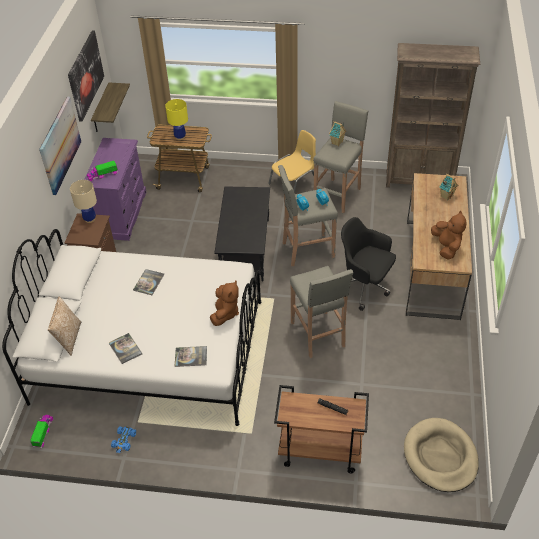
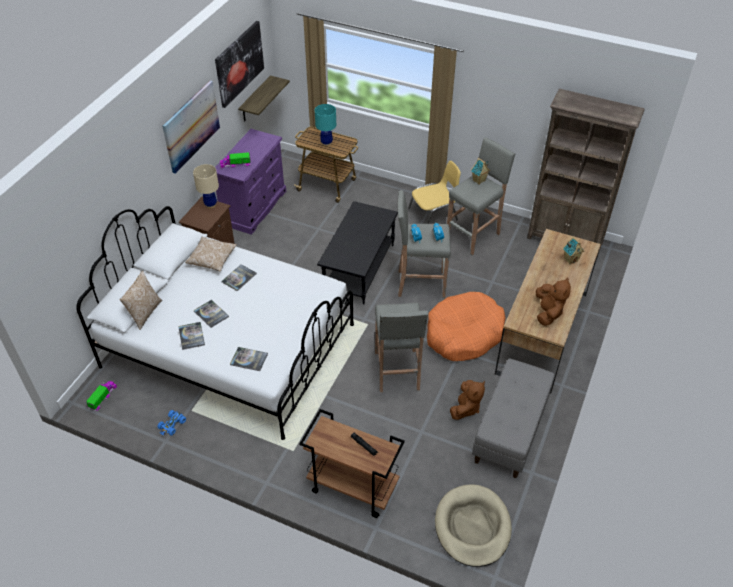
camera: 15 degrees right, 0 degrees up
(114, 271) = (212, 259): none -> pillow
(136, 323) = (211, 314): none -> book
(180, 137) = (326, 143): yellow table lamp -> turquoise table lamp
(225, 313) = (299, 325): brown plush toy -> brown plush toy (466, 408)
(364, 286) = (463, 334): black office chair -> orange dog bed
(439, 363) = (510, 431): none -> grey bench

